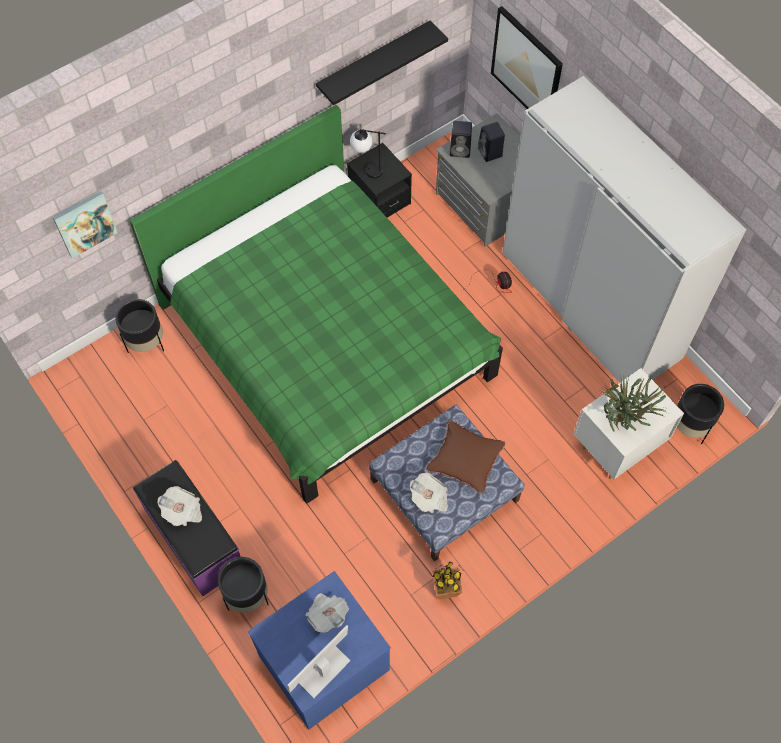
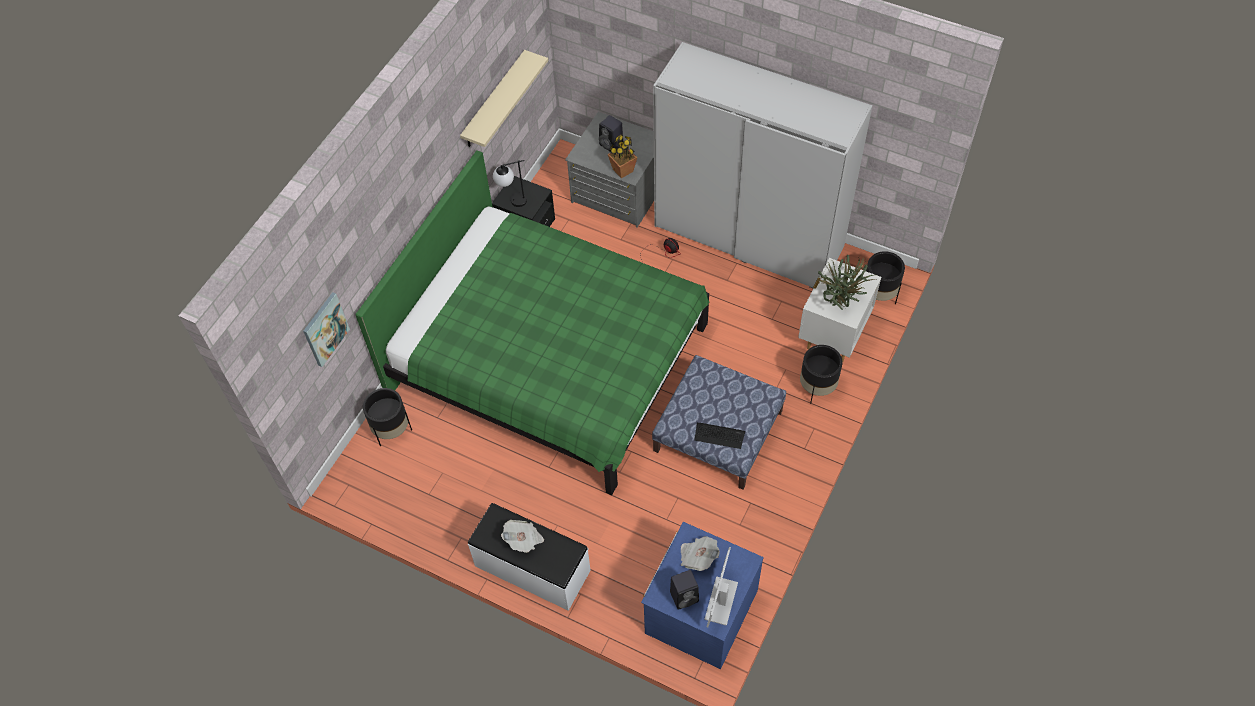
camera: 25 degrees left, 5 degrees down
(193, 539) = (532, 569): purple bench -> white bench
(247, 596) = (606, 591): black planter -> black planter (817, 388)
(374, 61) = (494, 100): black shelf -> beige shelf
(429, 498) = (719, 435): newspaper -> keyboard
(445, 589) = (764, 506): potted plant -> potted plant (622, 170)
(461, 150) = (586, 152): black speaker -> black speaker (685, 596)
(465, 459) = (729, 392): brown pillow -> none
(526, 67) = (620, 58): picture -> none

